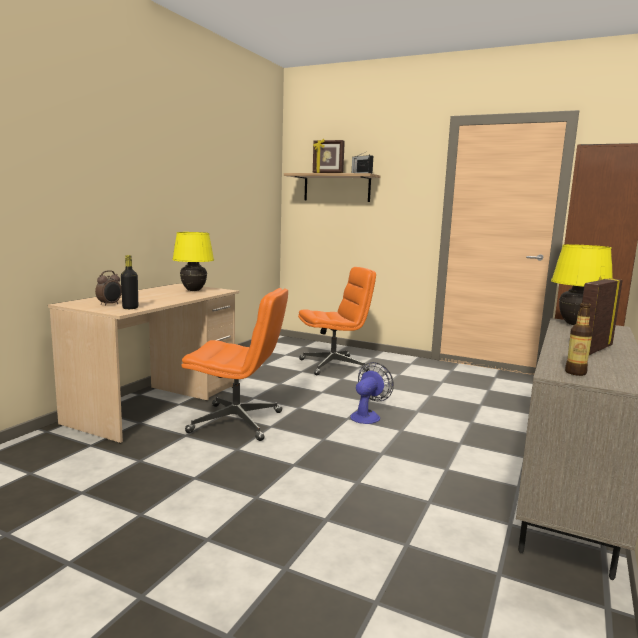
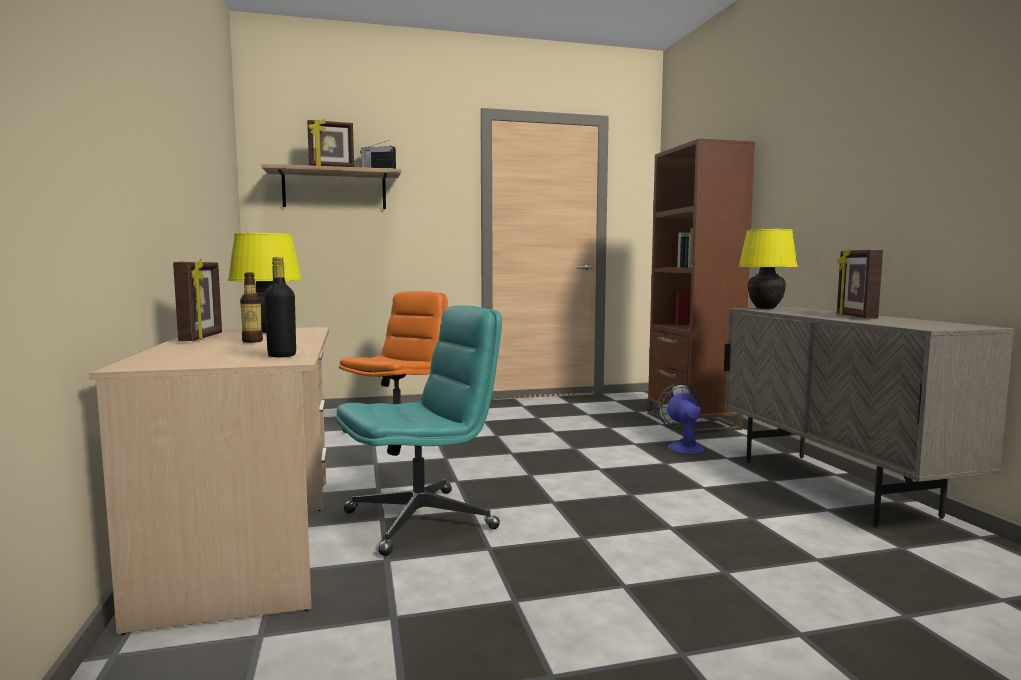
camera: 40 degrees left, 5 degrees down
(110, 304) = (223, 357): alarm clock -> none
(156, 290) = (202, 338): none -> picture frame
(237, 422) = (421, 520): orange office chair -> turquoise office chair
(367, 416) = (543, 466): fan -> fan (683, 447)
(575, 372) = (928, 326): bottle -> bottle (252, 341)

